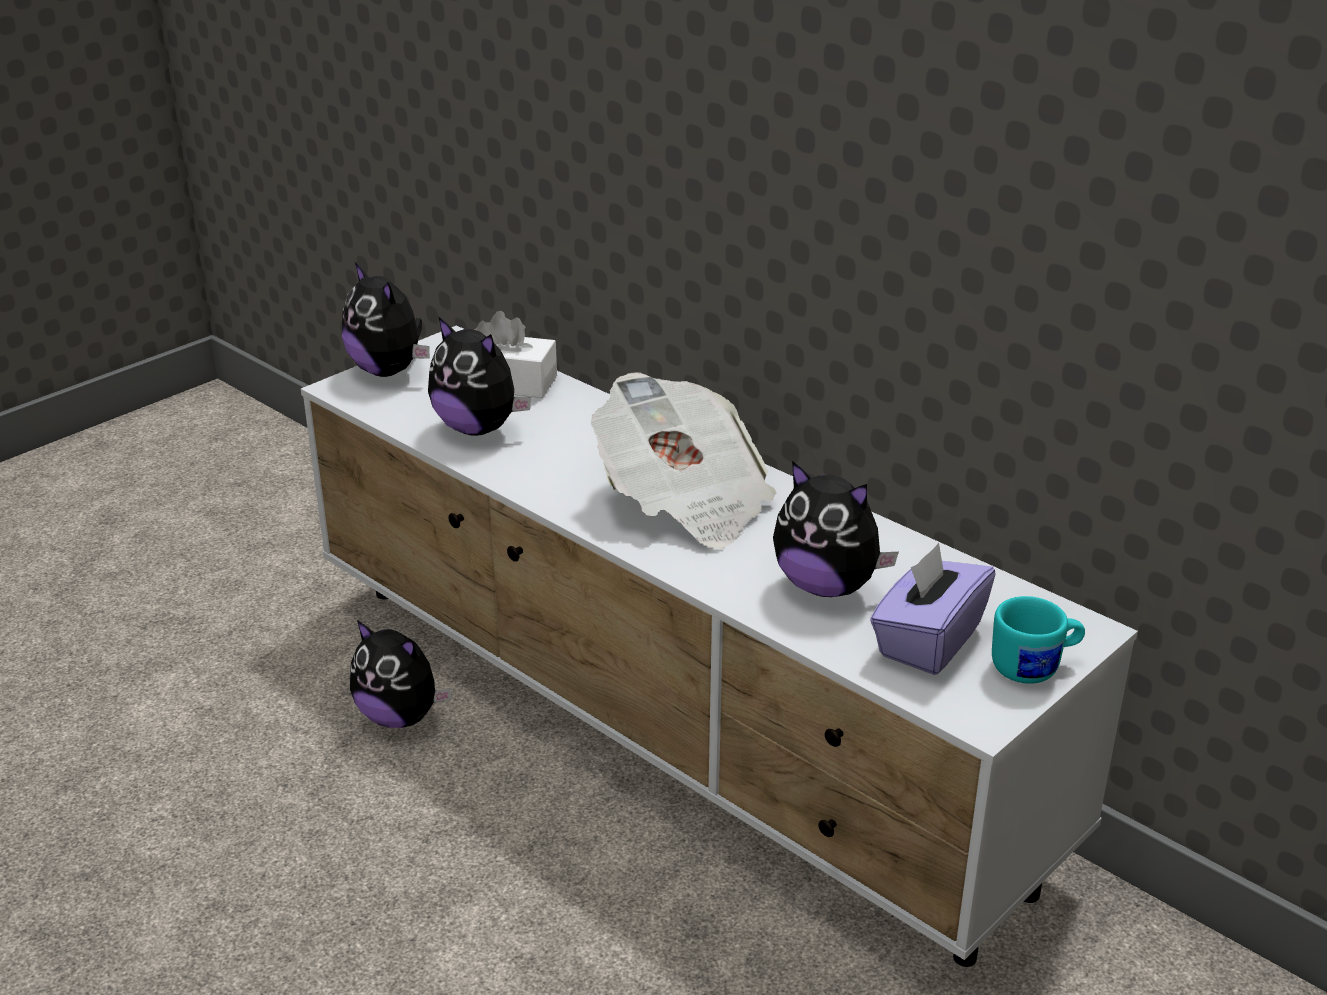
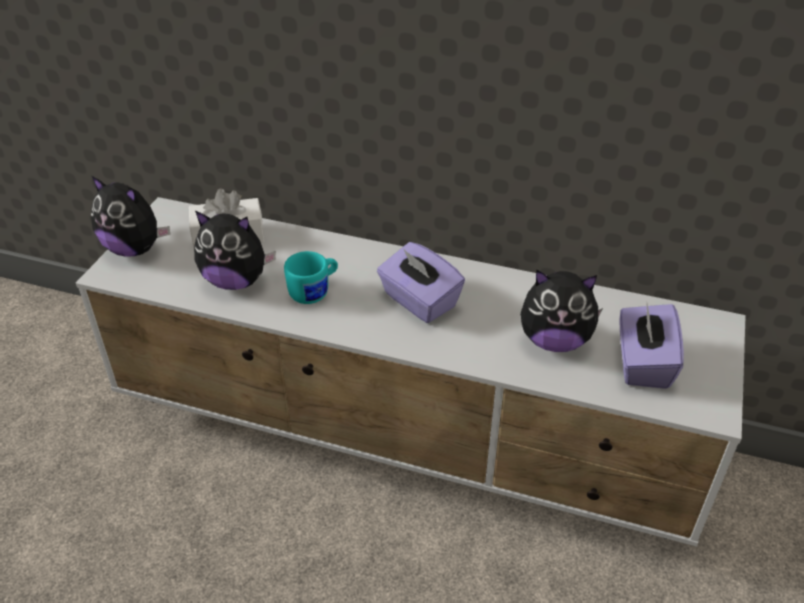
camera: 25 degrees left, 10 degrees up
(400, 716) = (225, 491): plush toy -> none
(684, 502) = (419, 301): newspaper -> purple tissue box
(1035, 668) = (714, 362): turquoise mug -> turquoise mug (315, 292)

